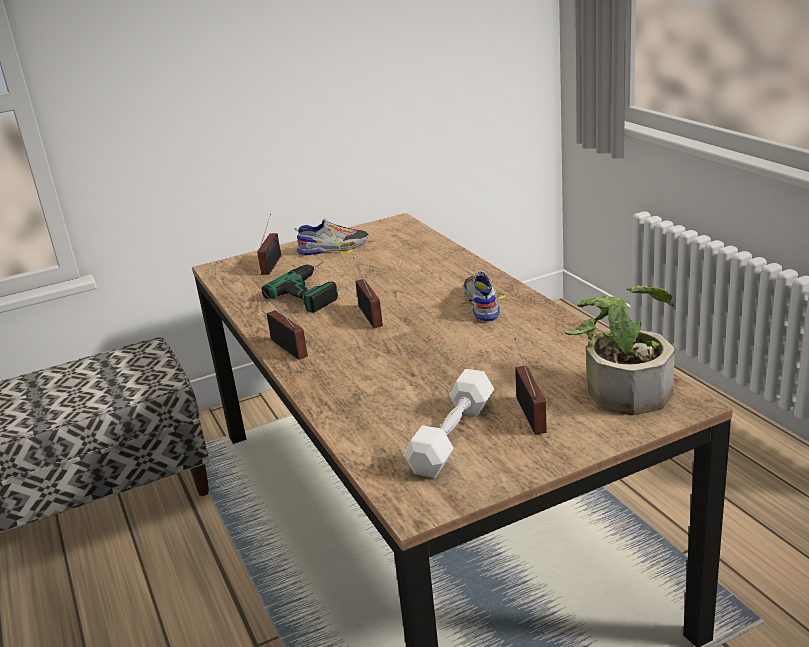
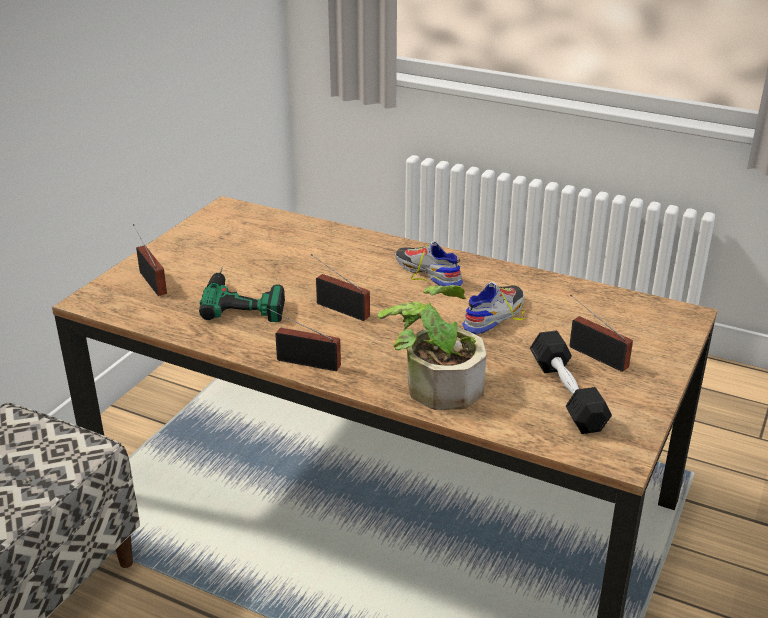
camera: 40 degrees left, 5 degrees up
(333, 247) = (197, 248): shoe -> shoe (494, 315)
(452, 436) = (566, 394): white dumbbell -> black dumbbell
(623, 387) = (631, 314): potted plant -> potted plant (435, 383)

